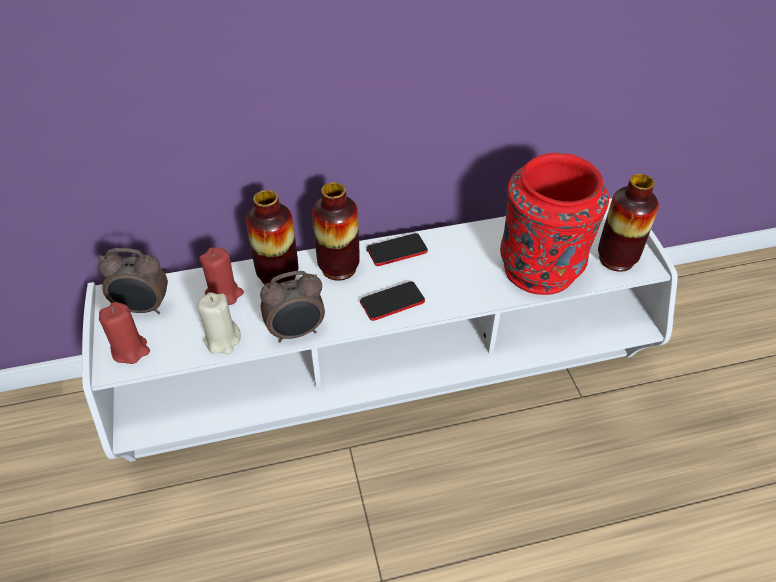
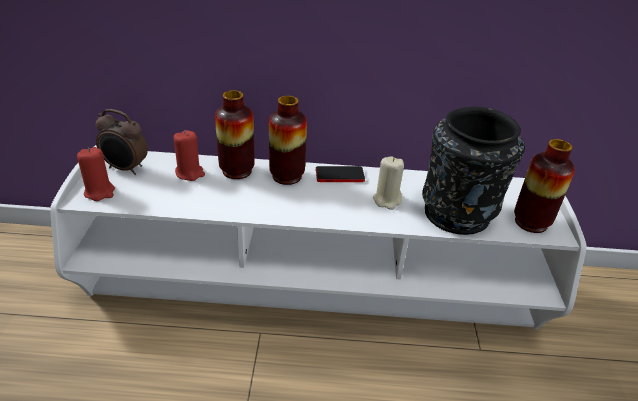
camera: 15 degrees right, 10 degrees down
(222, 340) = (171, 202): beige candle -> beige candle (387, 200)
(297, 333) = (230, 211): alarm clock -> none
(392, 302) = (318, 208): phone -> none
(541, 268) = (458, 213): red vase -> black vase

